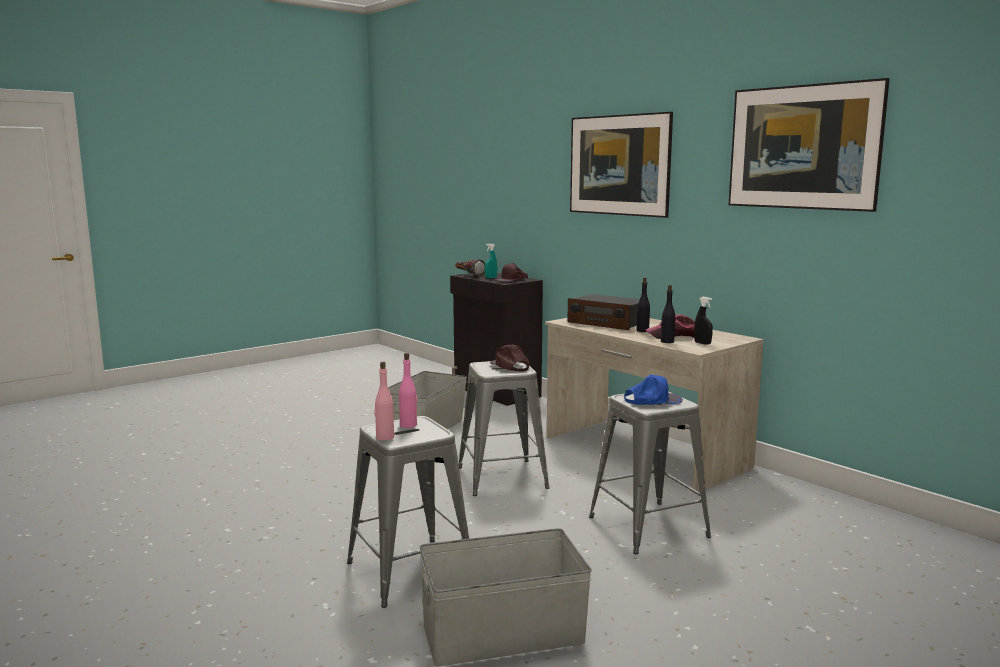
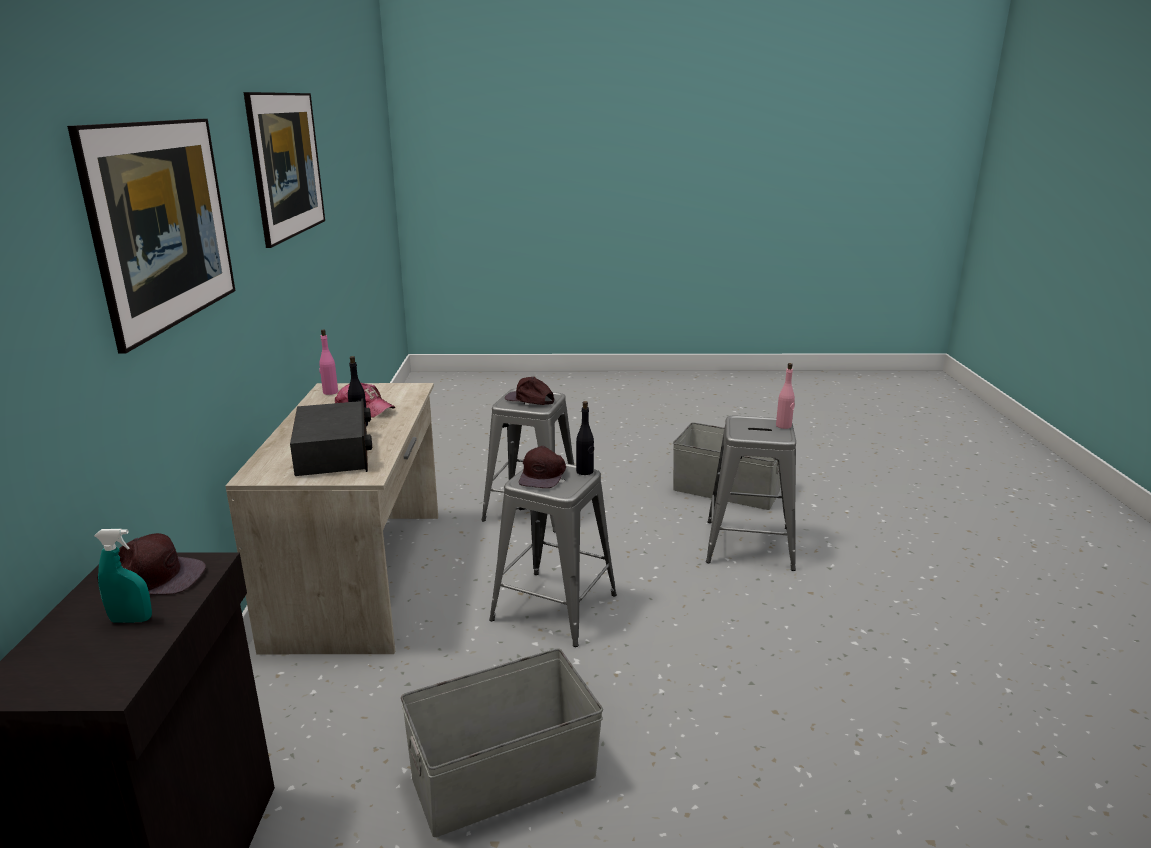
camera: 140 degrees left, 10 degrees up
(408, 425) = (752, 433): pink bottle -> pink bottle (330, 392)
(468, 275) = (99, 679): flashlight -> none
(652, 400) = (529, 400): blue cap -> brown cap
(667, 341) = (400, 403): black bottle -> black bottle (585, 471)
(702, 343) = (382, 392): black spray bottle -> none

